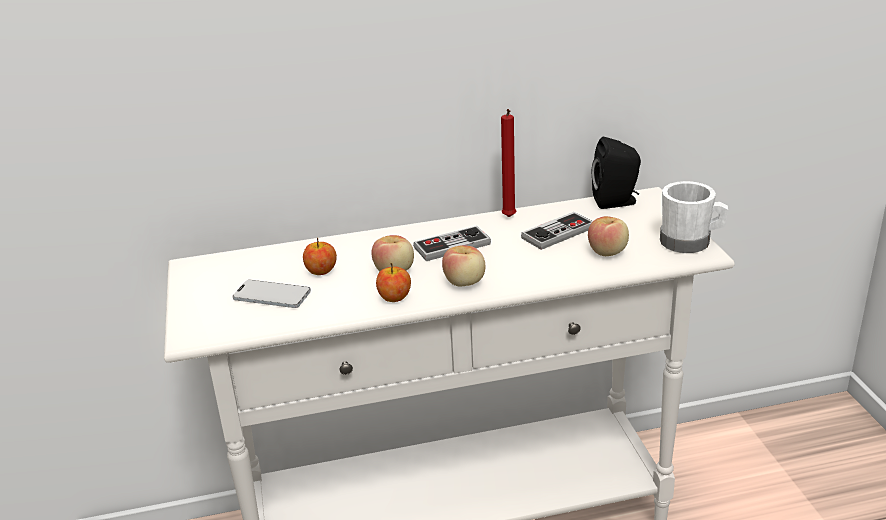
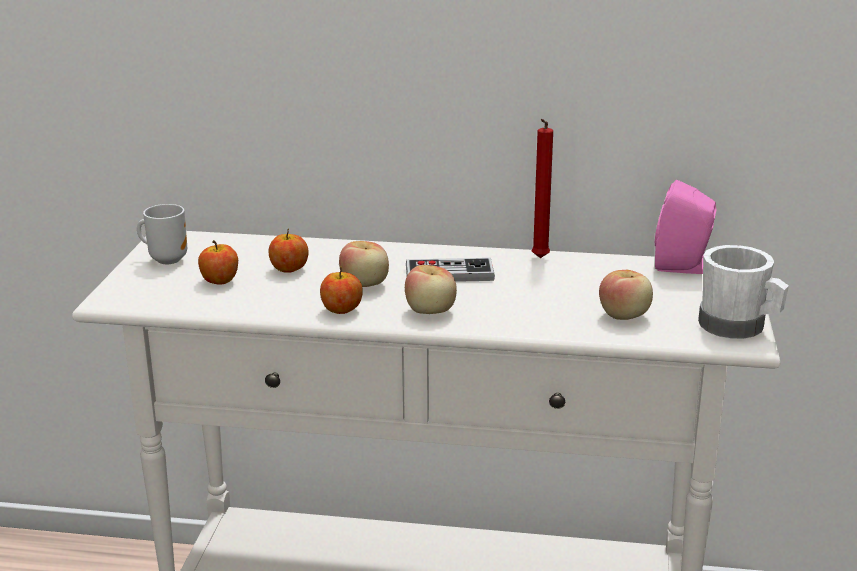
camera: 20 degrees right, 5 degrees down
(208, 286) = (167, 259): none -> mug
(272, 295) = (219, 281): phone -> apple
(558, 233) = (582, 285): game controller -> none
(617, 202) = (684, 267): black speaker -> pink speaker

